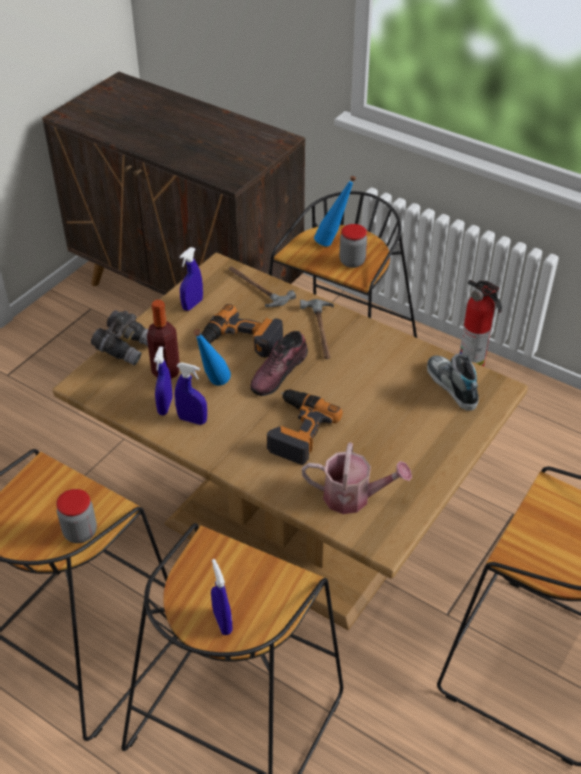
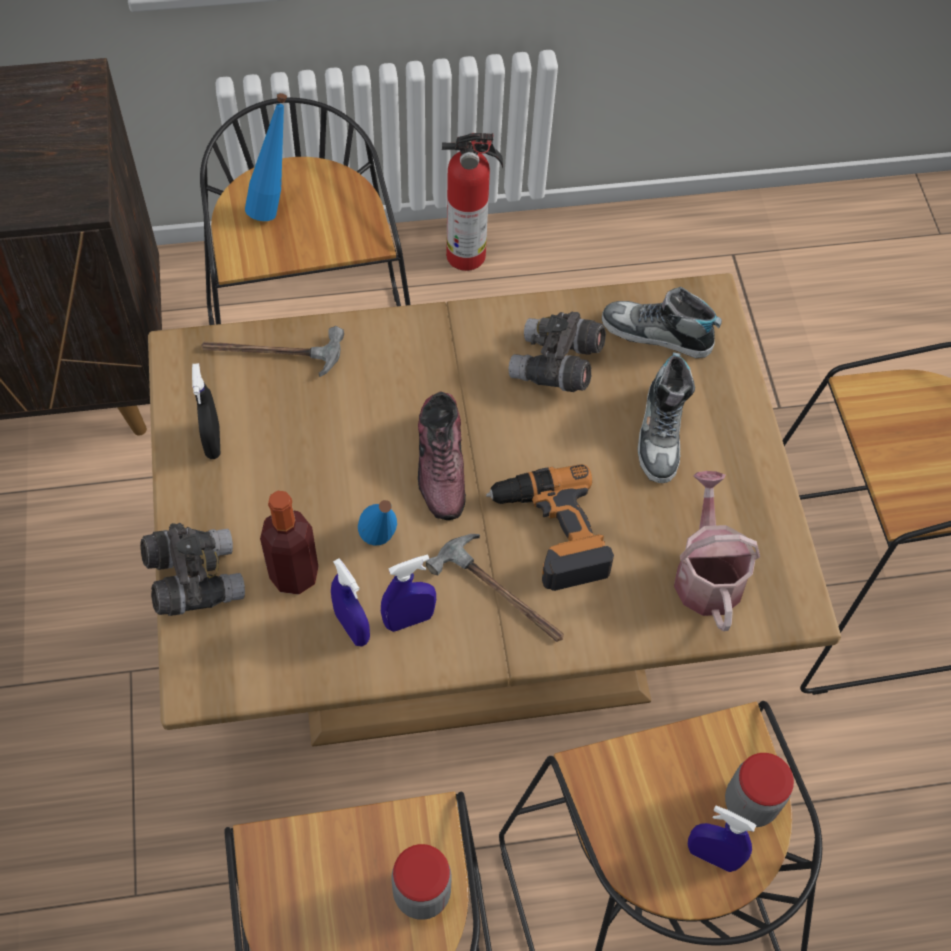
camera: 45 degrees left, 15 degrees up
(192, 304) = (213, 441): blue spray bottle -> black spray bottle
(241, 341) = (341, 452): power drill -> none
(321, 331) = (428, 363): hammer -> hammer (502, 593)
(352, 261) = (332, 221): jar -> jar (750, 803)
(353, 496) = (706, 573): watering can -> watering can turned 60 degrees counterclockwise
(382, 368) = (556, 366): none -> grey binoculars
(402, 426) = (661, 433): none -> shoe

